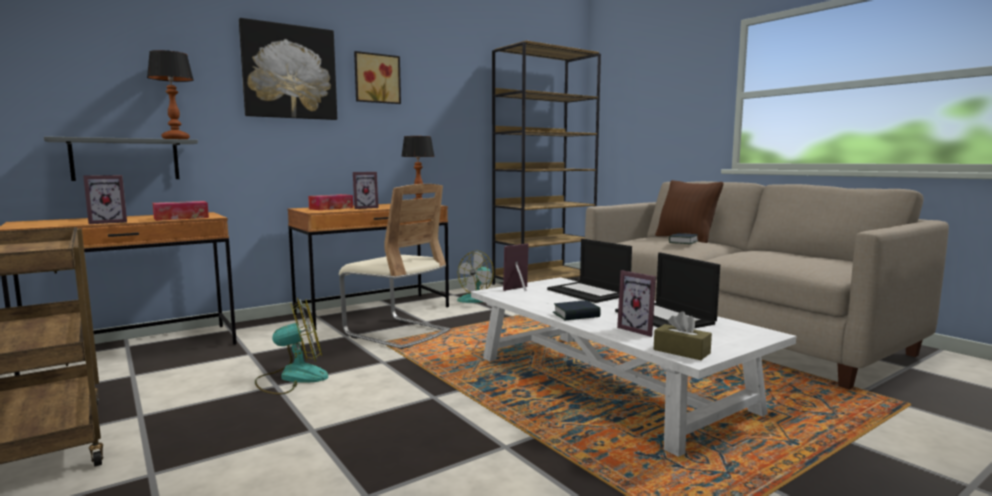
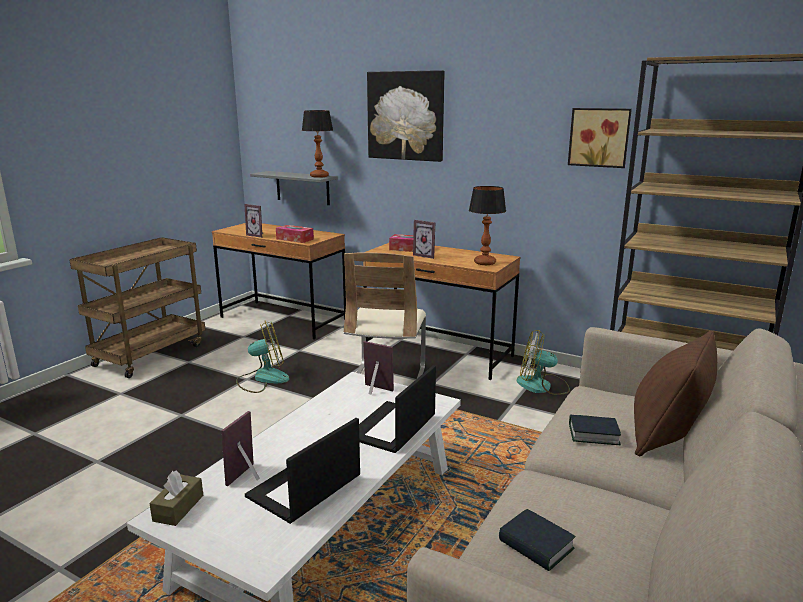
camera: 65 degrees right, 10 degrees up
(292, 378) = (263, 379): fan -> fan turned 60 degrees counterclockwise
(376, 78) = (487, 116): picture -> picture (599, 137)
(576, 315) = (288, 435): book -> book (536, 545)

